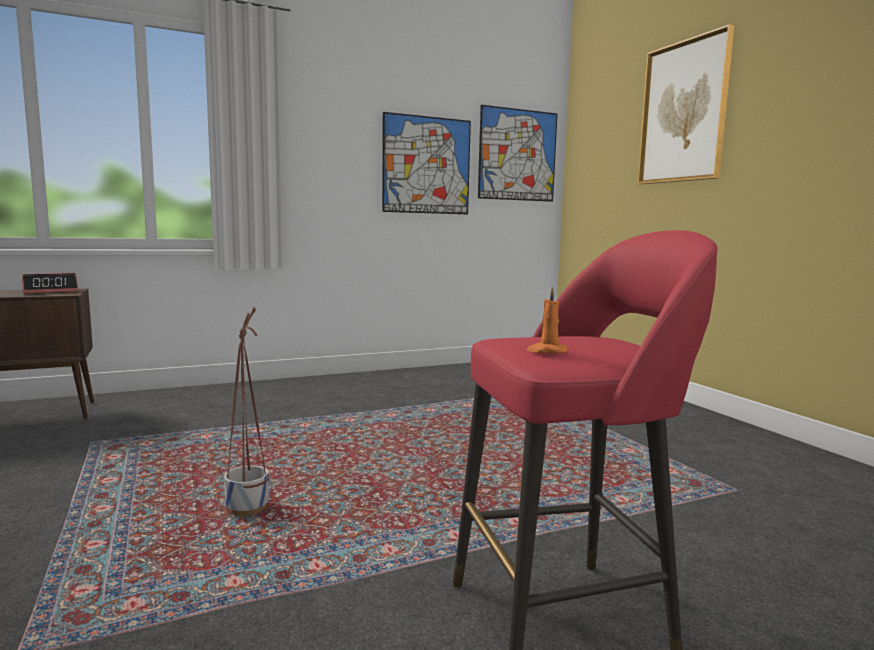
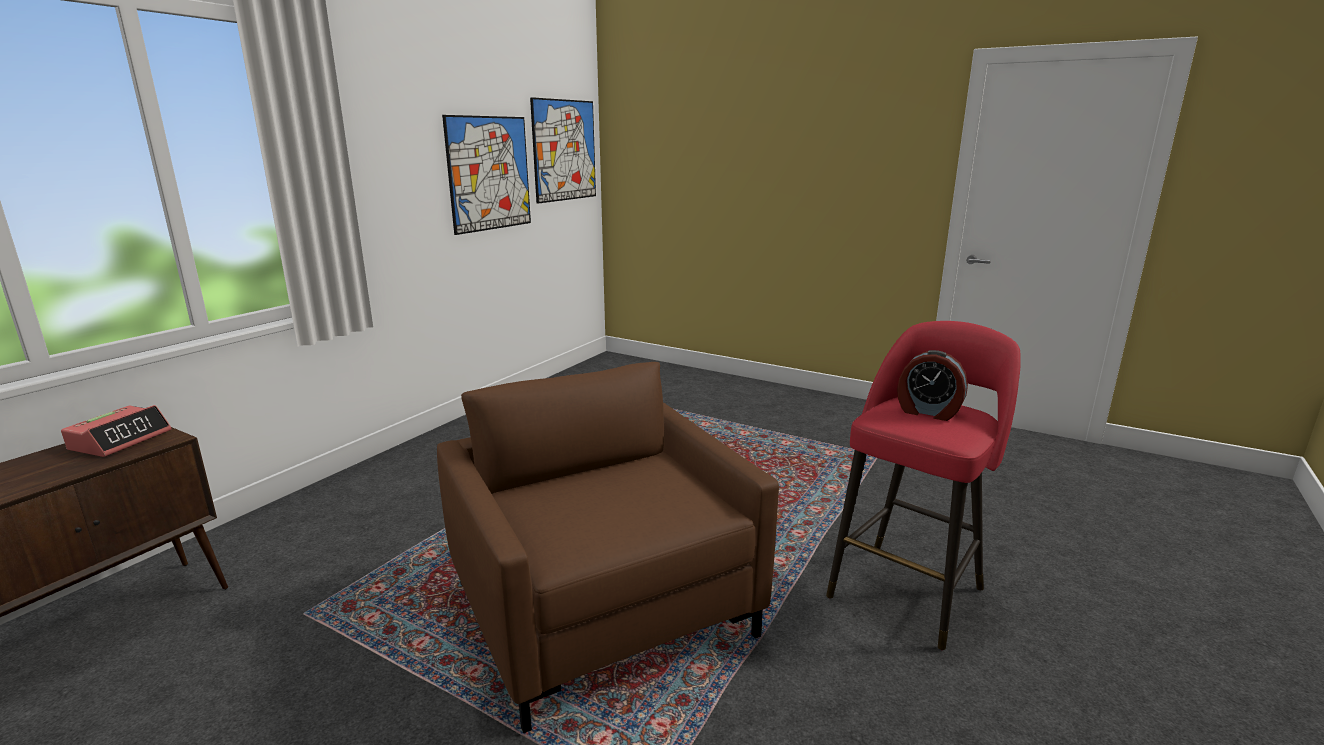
camera: 35 degrees left, 10 degrees up
(248, 509) = (604, 609): planter -> brown armchair
(547, 351) = (941, 429): orange candle -> none
(574, 342) = (928, 412): none -> alarm clock
(683, 112) = (746, 125): picture -> none

